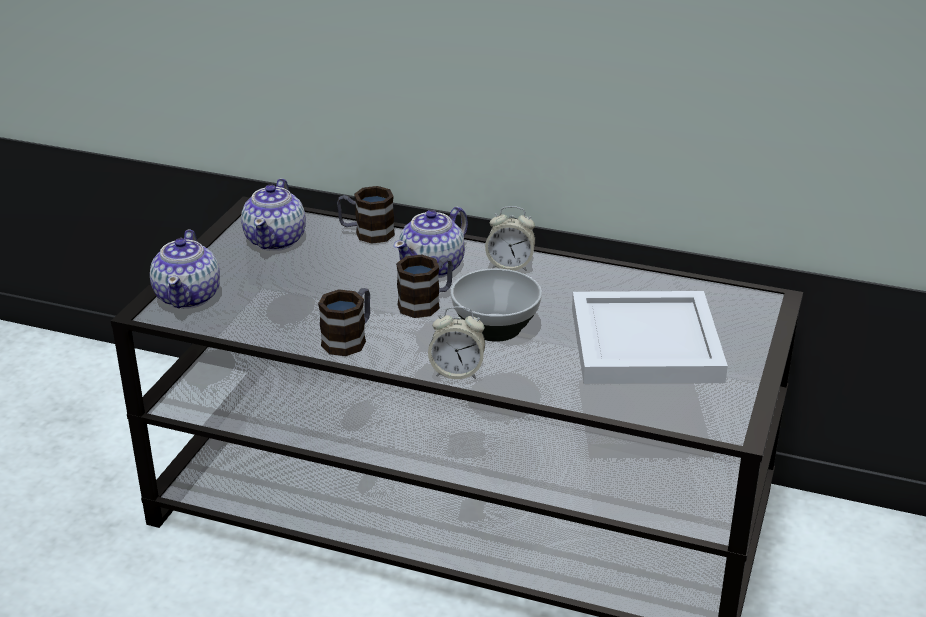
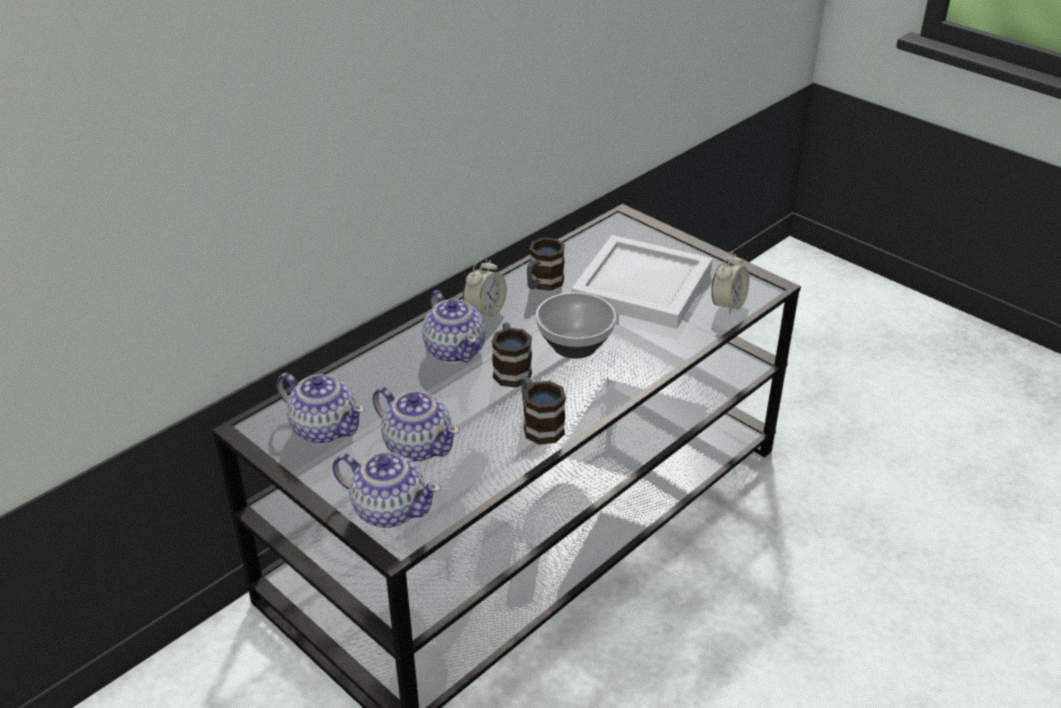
camera: 65 degrees left, 5 degrees up
(281, 287) = (417, 446): none -> teapot
(366, 233) = (364, 369): mug -> mug (542, 284)
(457, 372) = (626, 381): alarm clock -> alarm clock (728, 305)

